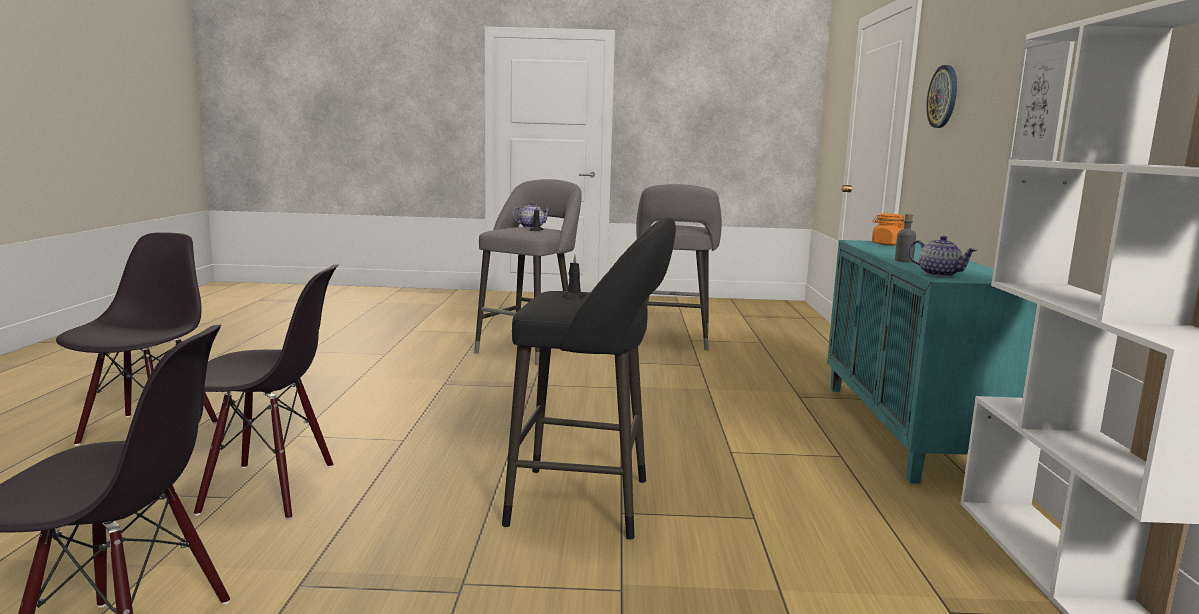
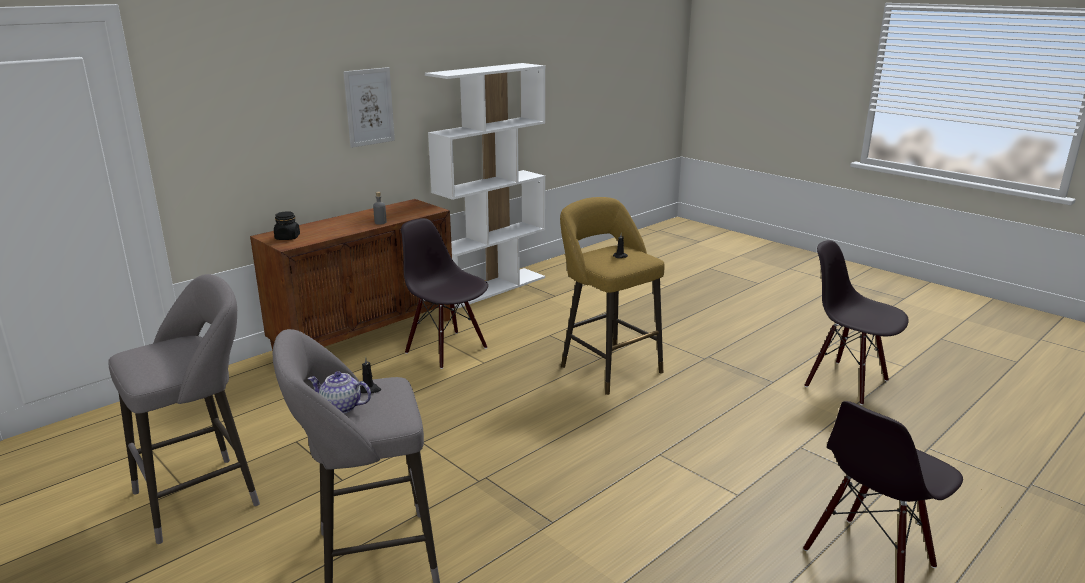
camera: 135 degrees left, 10 degrees up
(268, 489) = (774, 443): black chair -> black chair (447, 350)
(589, 503) = (607, 367): black stool -> yellow stool
(887, 244) = (287, 238): orange jar -> black jar
(904, 430) = (366, 336): turquoise cabinet -> brown cabinet
(939, 274) = (421, 211): teapot -> none
(943, 96) = (229, 112): wall clock -> none

